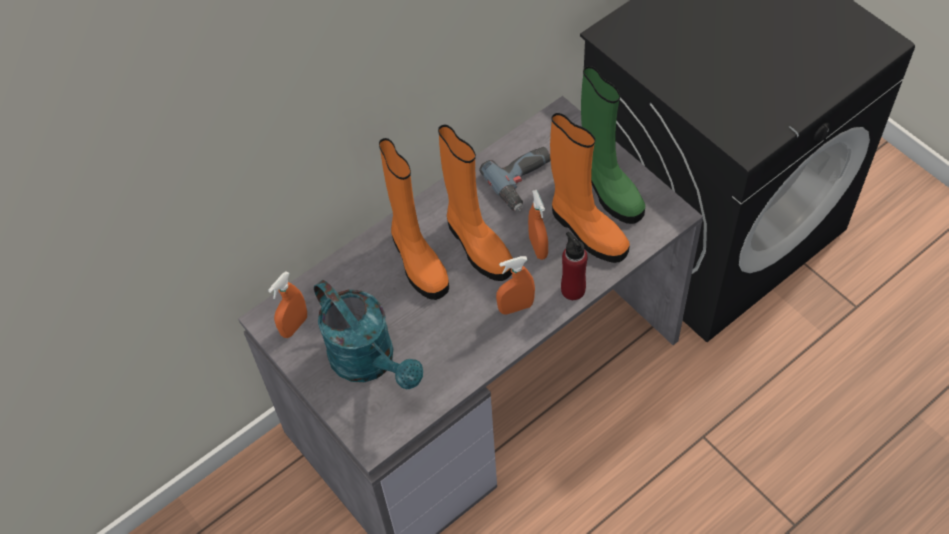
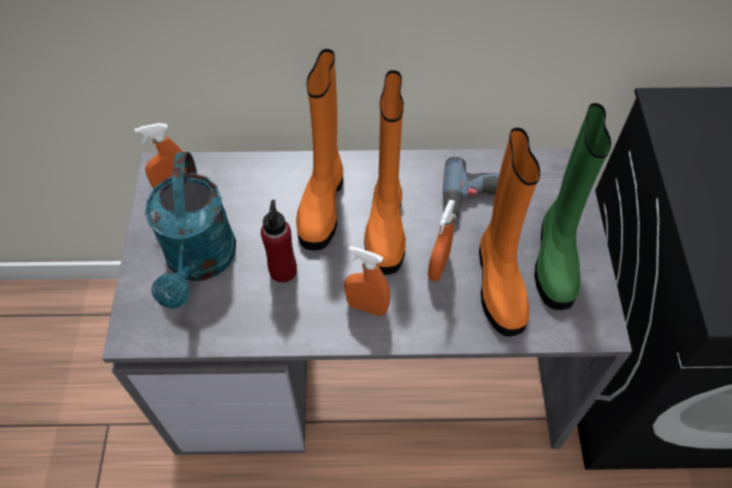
camera: 35 degrees right, 0 degrees up
(573, 290) = (434, 329): red bottle -> red bottle (283, 270)

